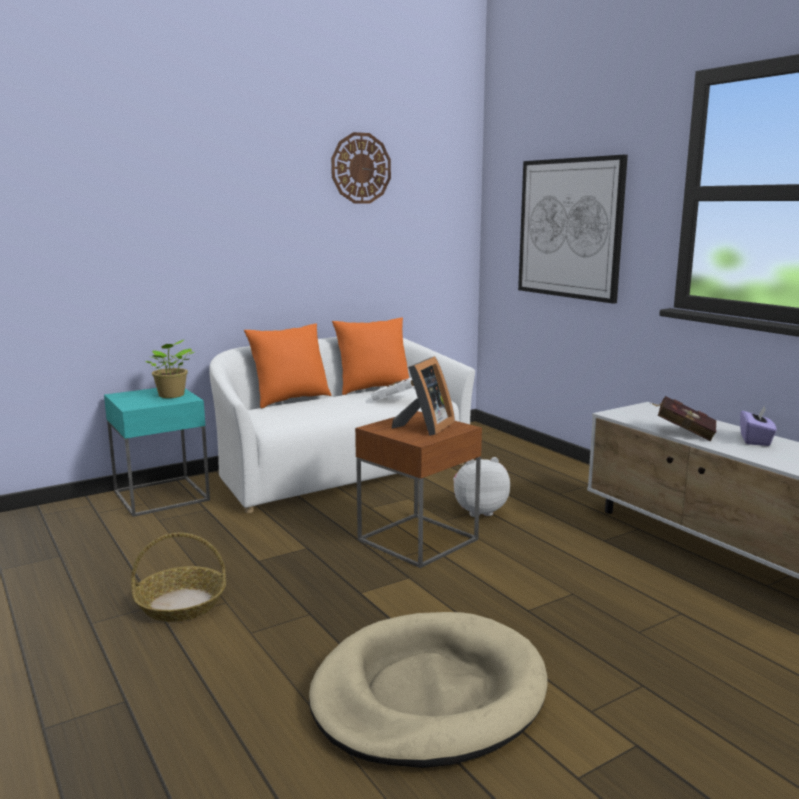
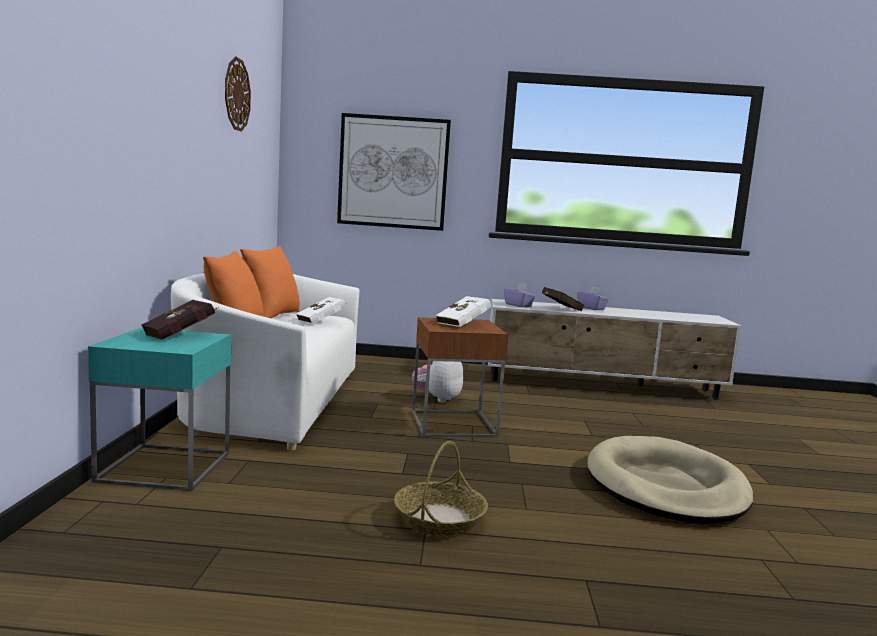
camera: 55 degrees left, 5 degrees down
(171, 396) = (182, 336): potted plant -> red book
(425, 427) = (464, 324): picture frame -> white book
(640, 417) = (518, 305): none -> purple tissue box

